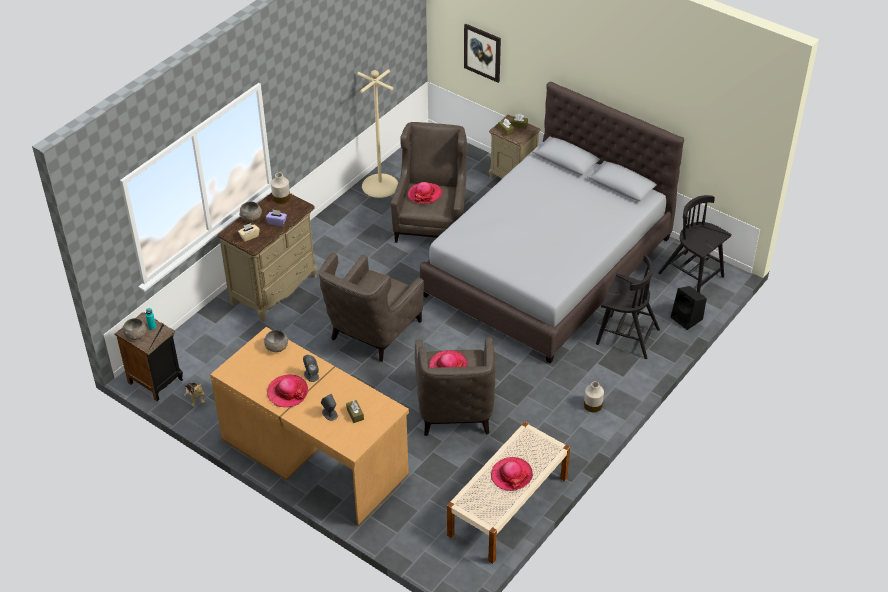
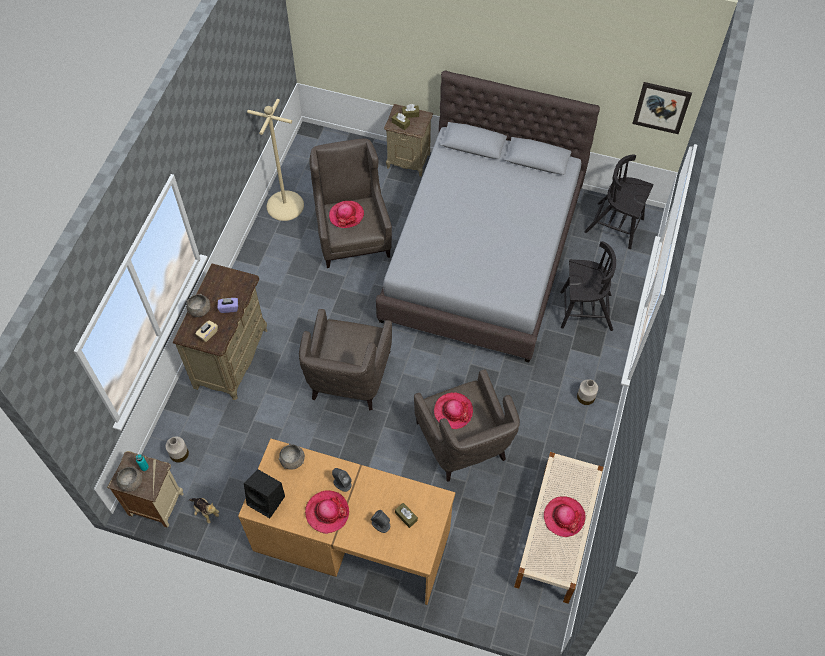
camera: 20 degrees left, 15 degrees up
(155, 380) = (156, 503): black nightstand -> beige nightstand
(281, 197) = (220, 276): beige vase -> beige vase (179, 453)
(482, 52) = (360, 50): picture -> picture (661, 107)
(687, 318) = (630, 275): black speaker -> black speaker (267, 500)

